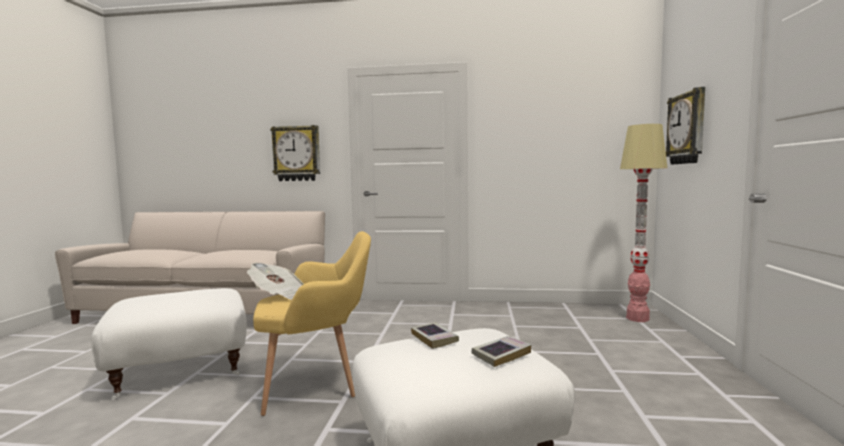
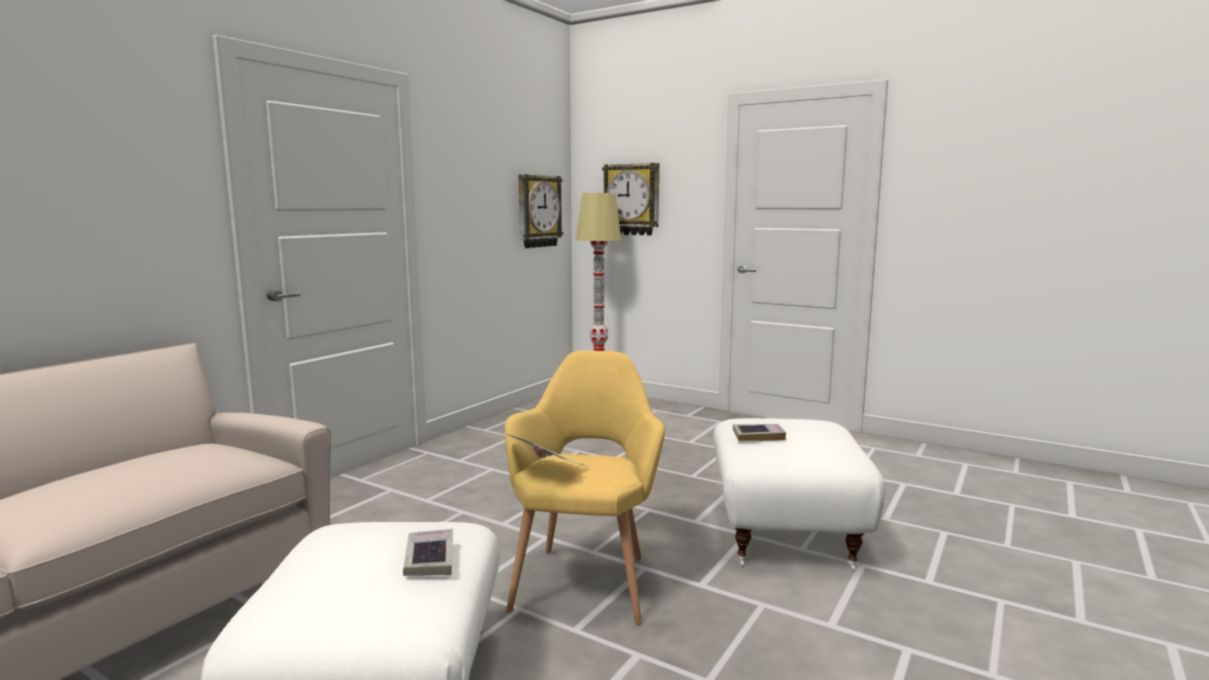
camera: 65 degrees left, 5 degrees up
(296, 153) = (103, 216): wall clock -> wall clock (538, 211)
(501, 355) = (810, 424): book -> book (429, 559)

